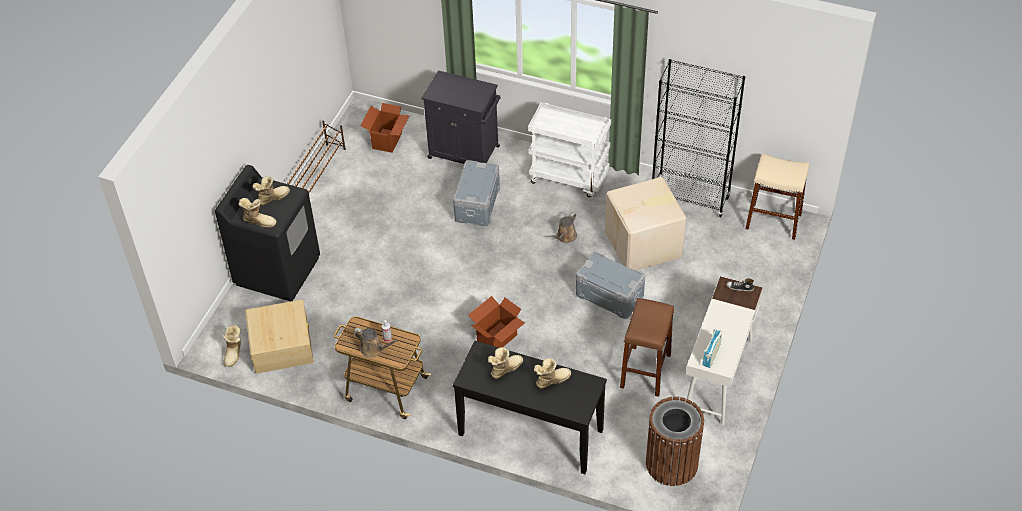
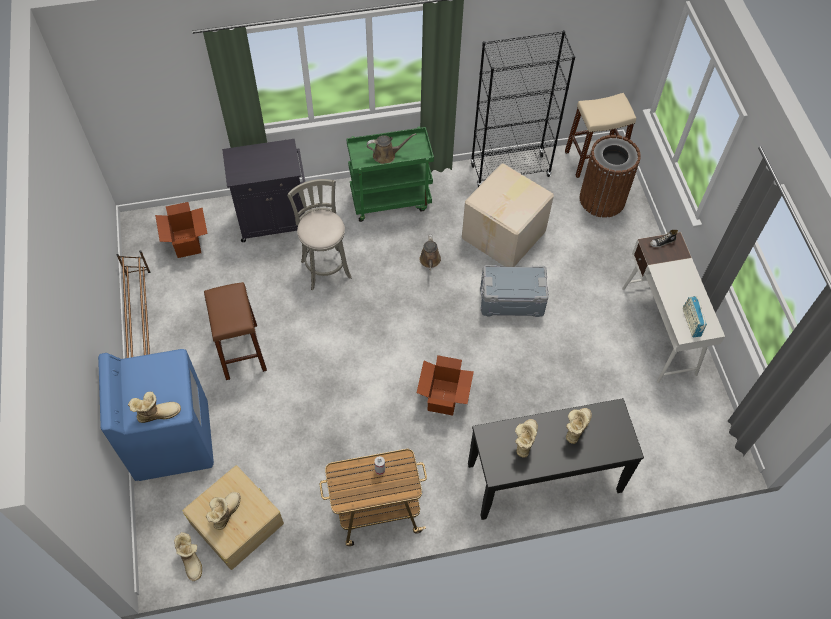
camera: 35 degrees left, 10 degrees up
(272, 197) = (152, 378): boot -> boot (225, 513)
(278, 270) = (172, 440): black washing machine -> blue washing machine
(374, 349) = (375, 490): brown watering can -> brown watering can (386, 155)
(478, 204) = (325, 267): grey storage box -> grey stool
(569, 178) = (391, 200): white cart -> green cart
(645, 370) = (596, 358): brown stool -> brown stool (241, 351)
(671, 464) = (684, 438): brown trash can -> brown trash can (602, 199)

